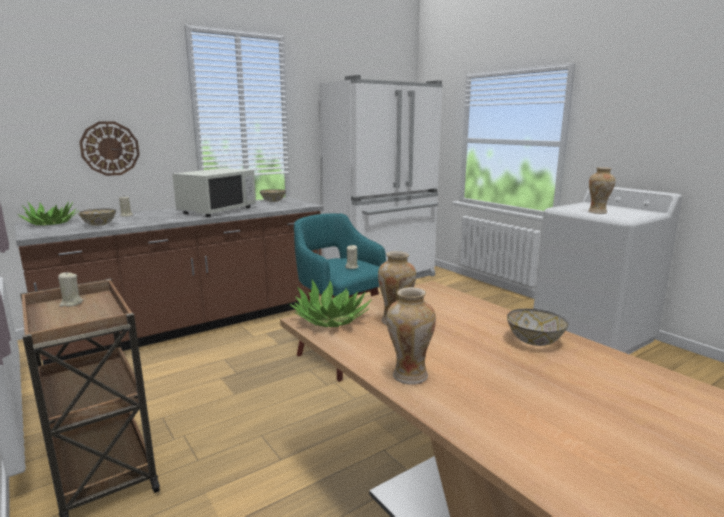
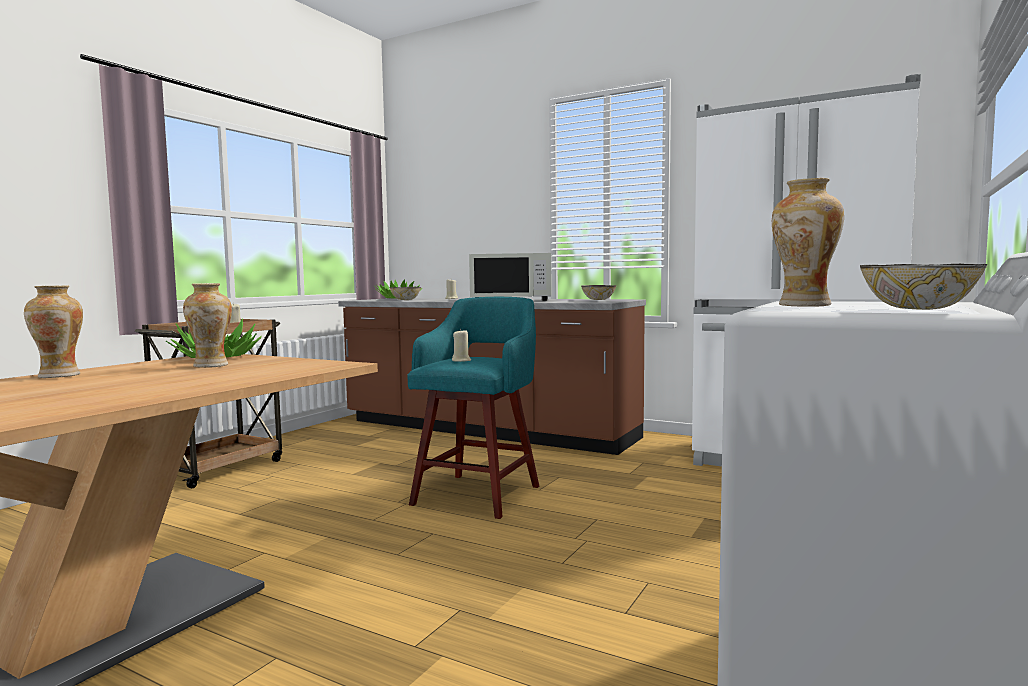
camera: 65 degrees right, 10 degrees down
(110, 148) = (474, 236): wall clock -> none
(534, 341) = (135, 393): bowl -> bowl (920, 309)

